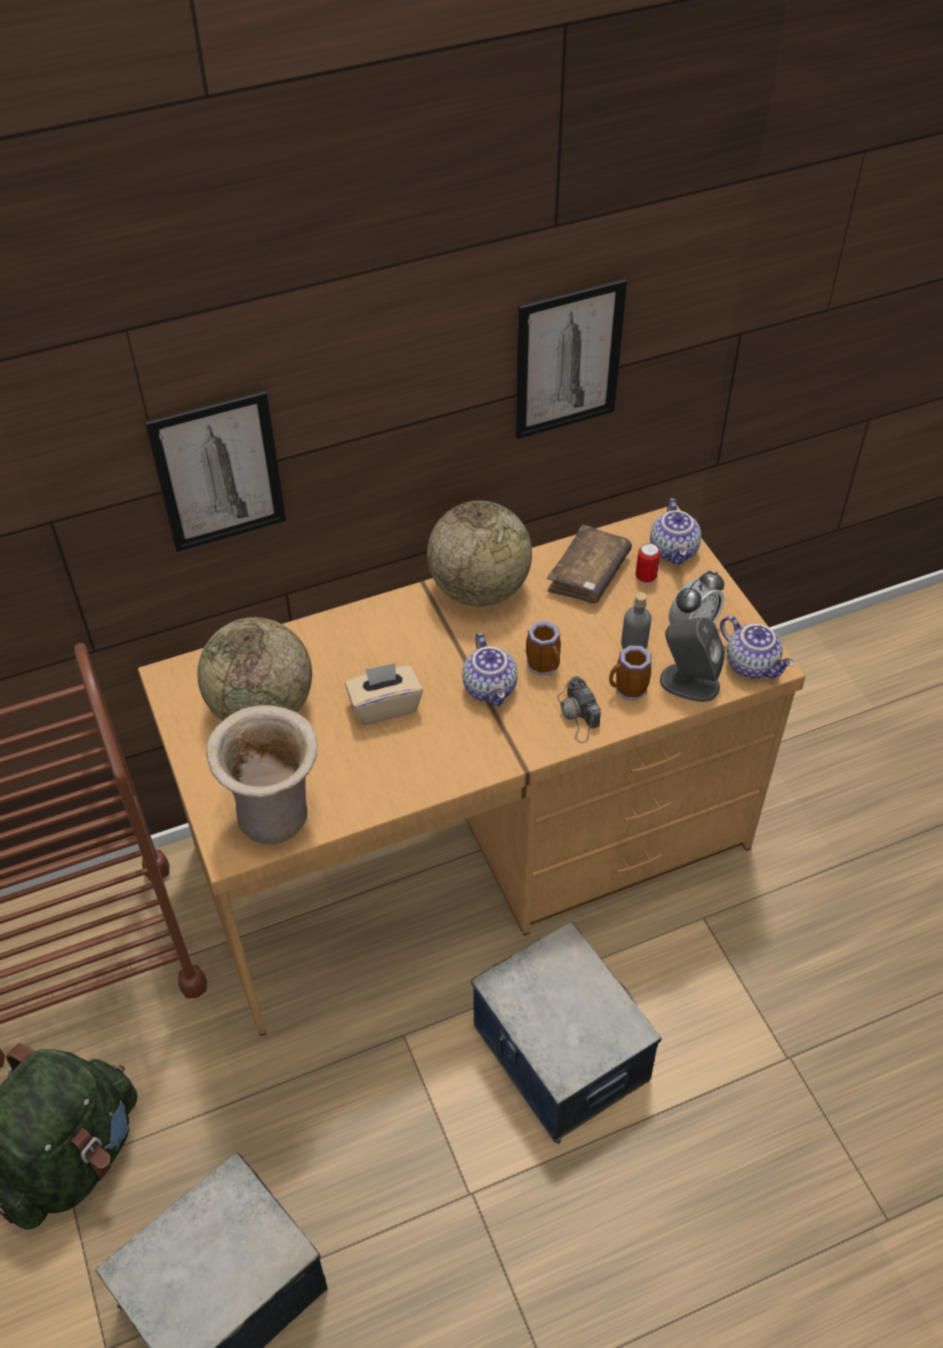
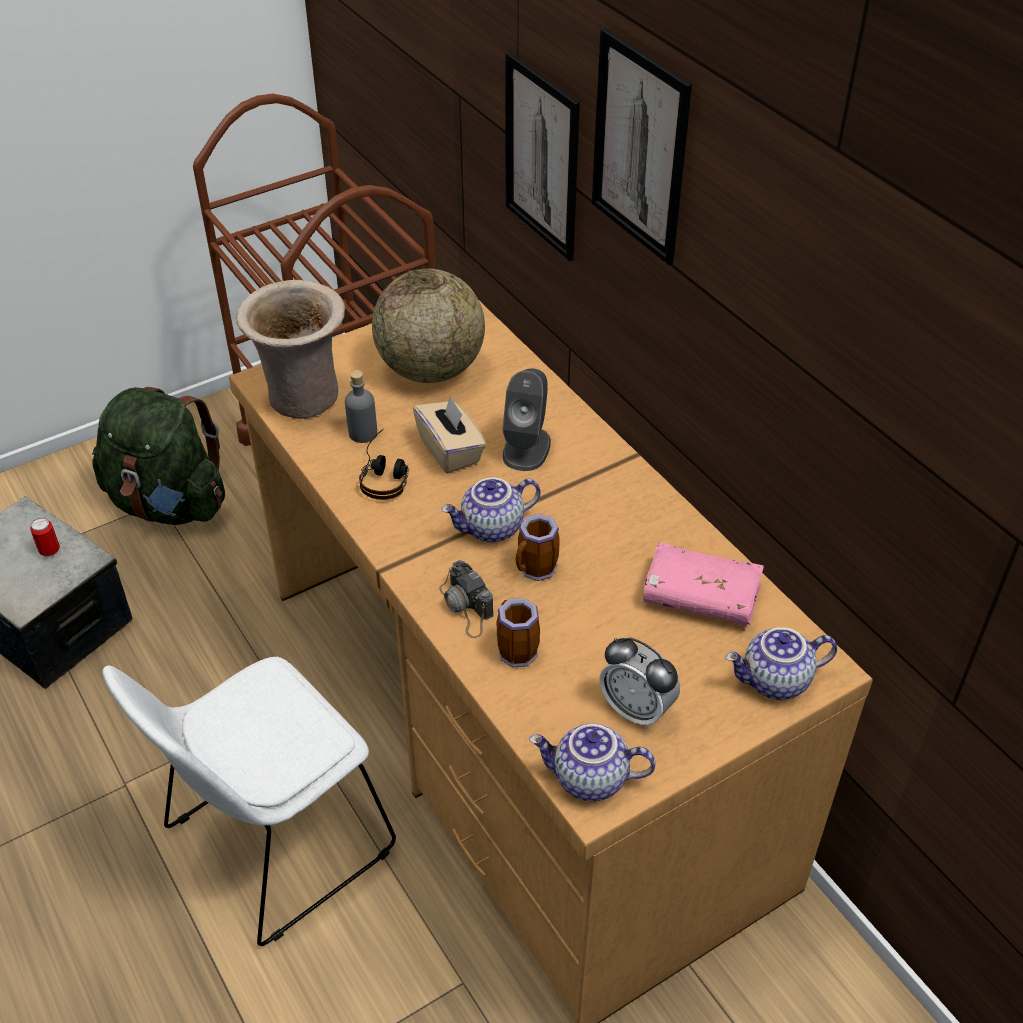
camera: 80 degrees right, 5 degrees down
(404, 756) = (386, 474): none -> headphones
(479, 589) = (640, 501): globe -> none
(559, 1054) = (273, 844): storage box -> white chair
(568, 360) = (811, 345): picture -> picture (639, 148)
(578, 715) = (466, 607): camera -> camera turned 90 degrees counterclockwise
(588, 574) = (700, 596): brown book -> pink book
(634, 644) = (593, 650): grey bottle -> grey bottle (363, 433)
(645, 577) = (714, 654): can -> can (50, 551)
(688, 683) = (541, 710): grey speaker -> grey speaker (526, 448)
(752, 664) = (589, 780): teapot -> teapot turned 60 degrees clockwise

